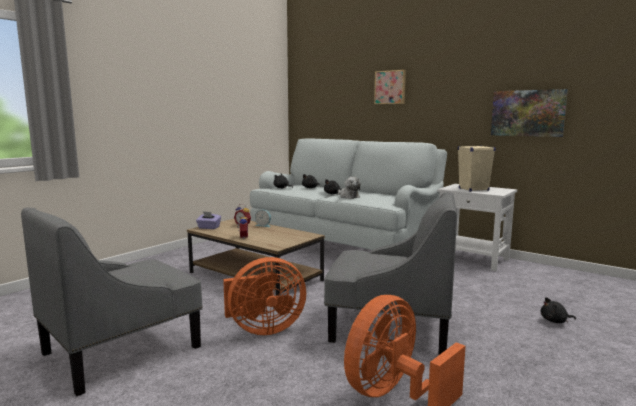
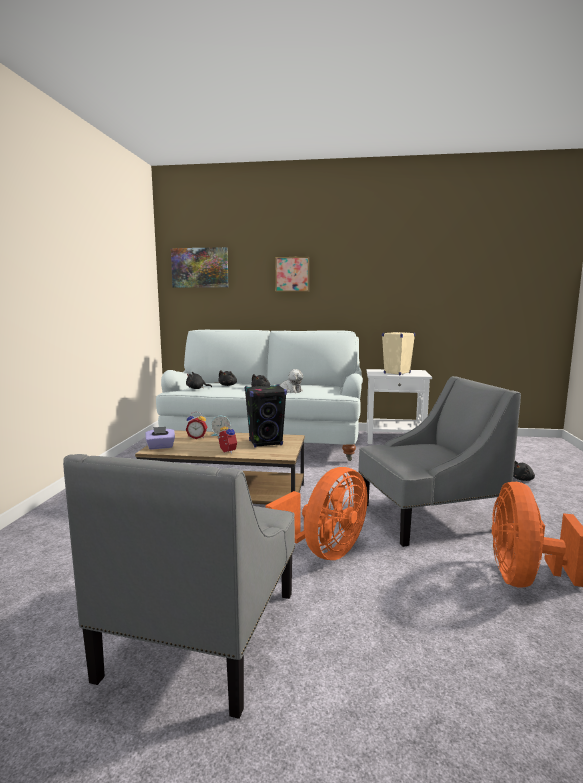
camera: 30 degrees left, 0 degrees up
(282, 236) = (266, 443): none -> black speaker
(527, 113) = (430, 301): picture -> picture (200, 267)

